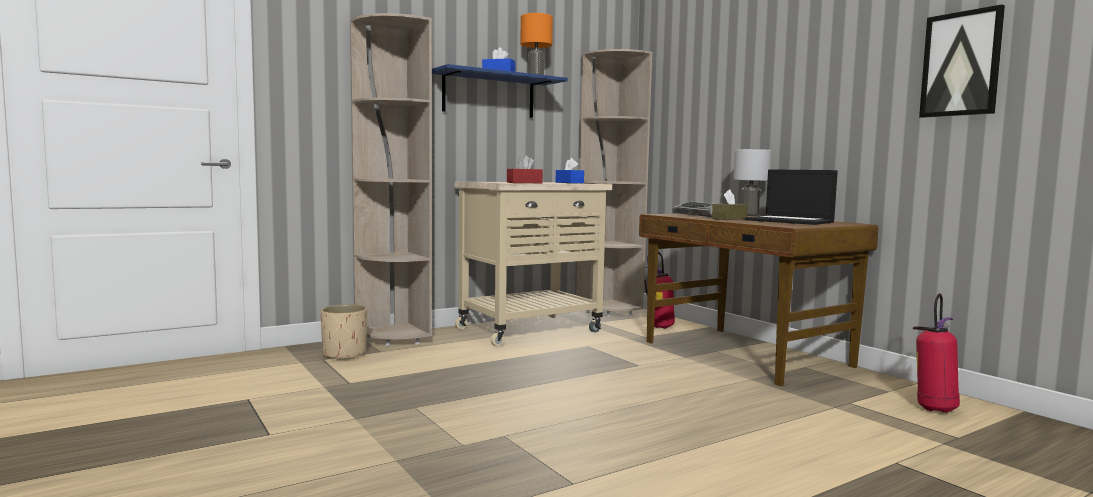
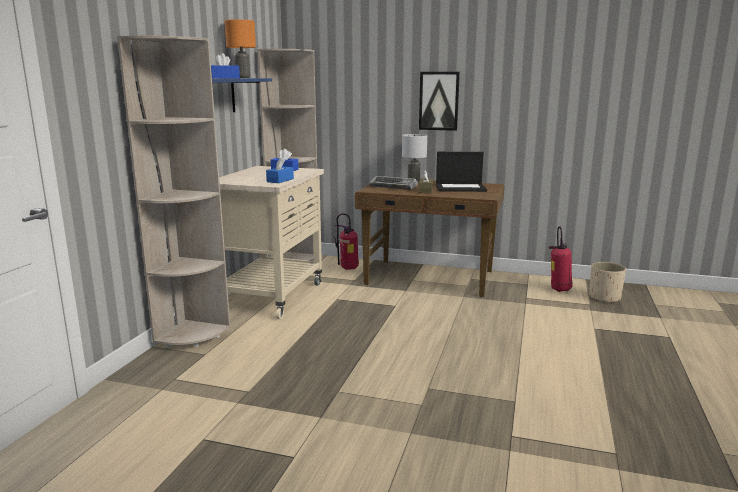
camera: 40 degrees left, 10 degrees up
(344, 354) = (182, 367): beige planter -> beige planter (604, 298)
(524, 183) = (280, 180): red tissue box -> blue tissue box
(961, 64) = (554, 88): picture -> picture (439, 101)

